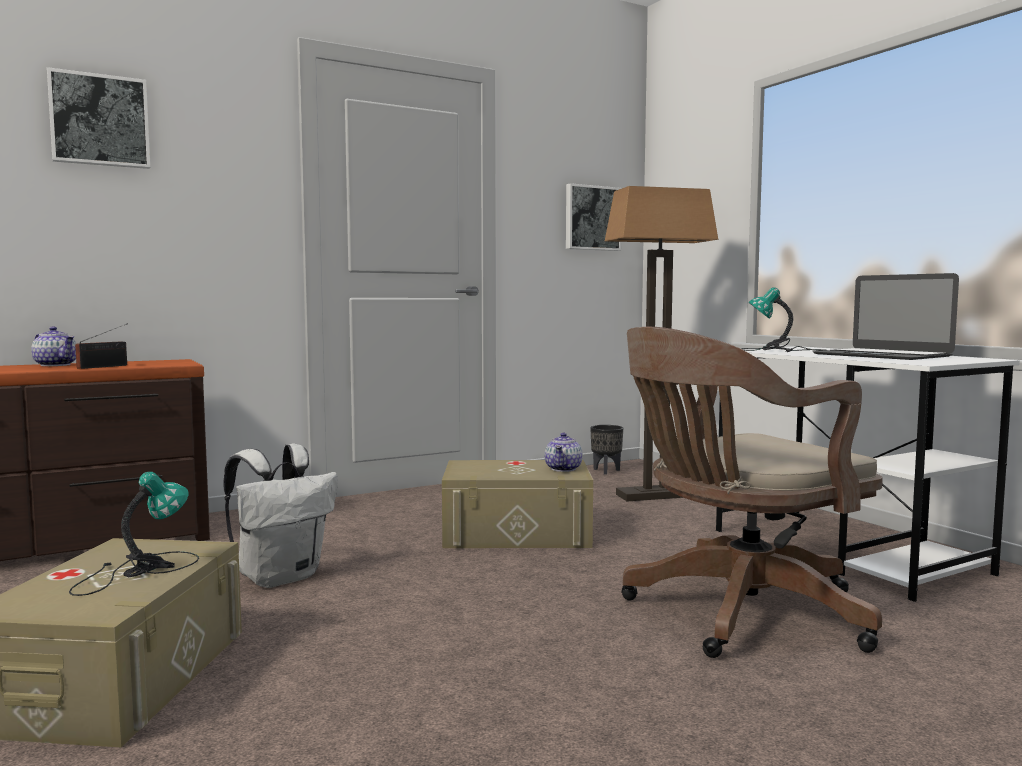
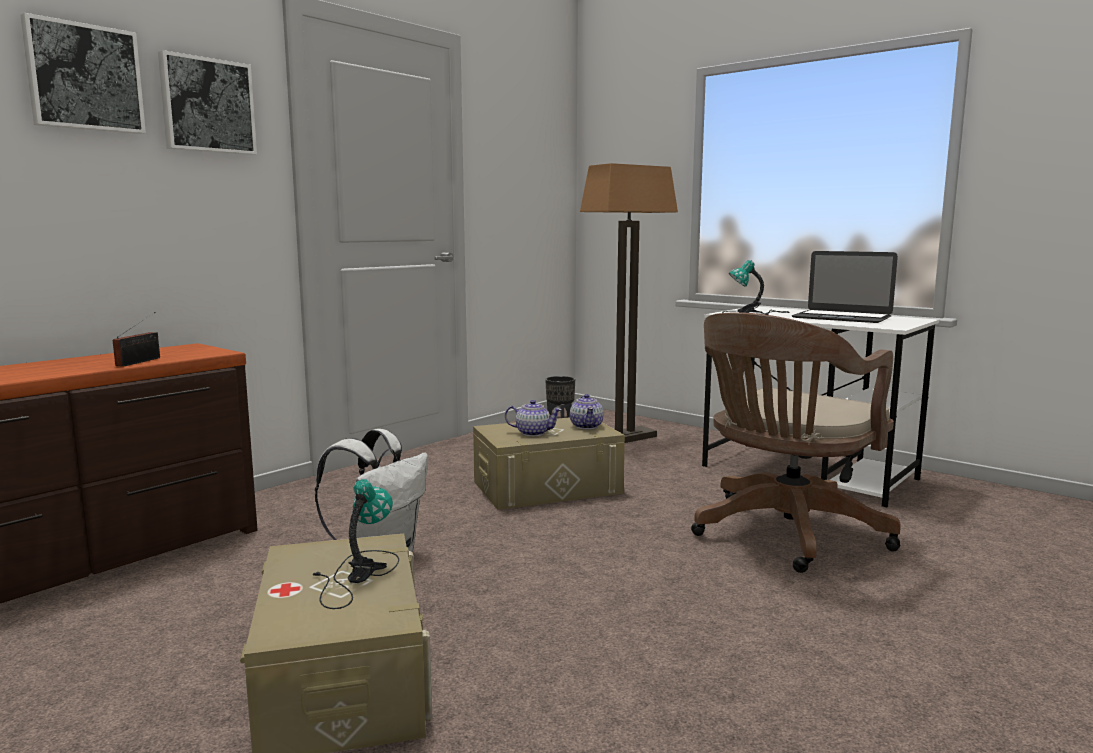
camera: 20 degrees left, 5 degrees up
(55, 365) = (69, 362): teapot -> teapot (532, 433)
(592, 218) = (538, 183): picture -> picture (207, 106)

